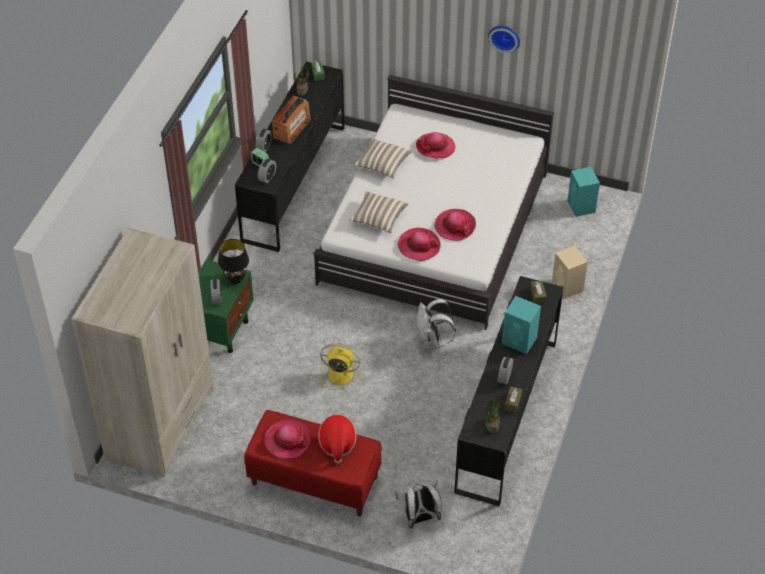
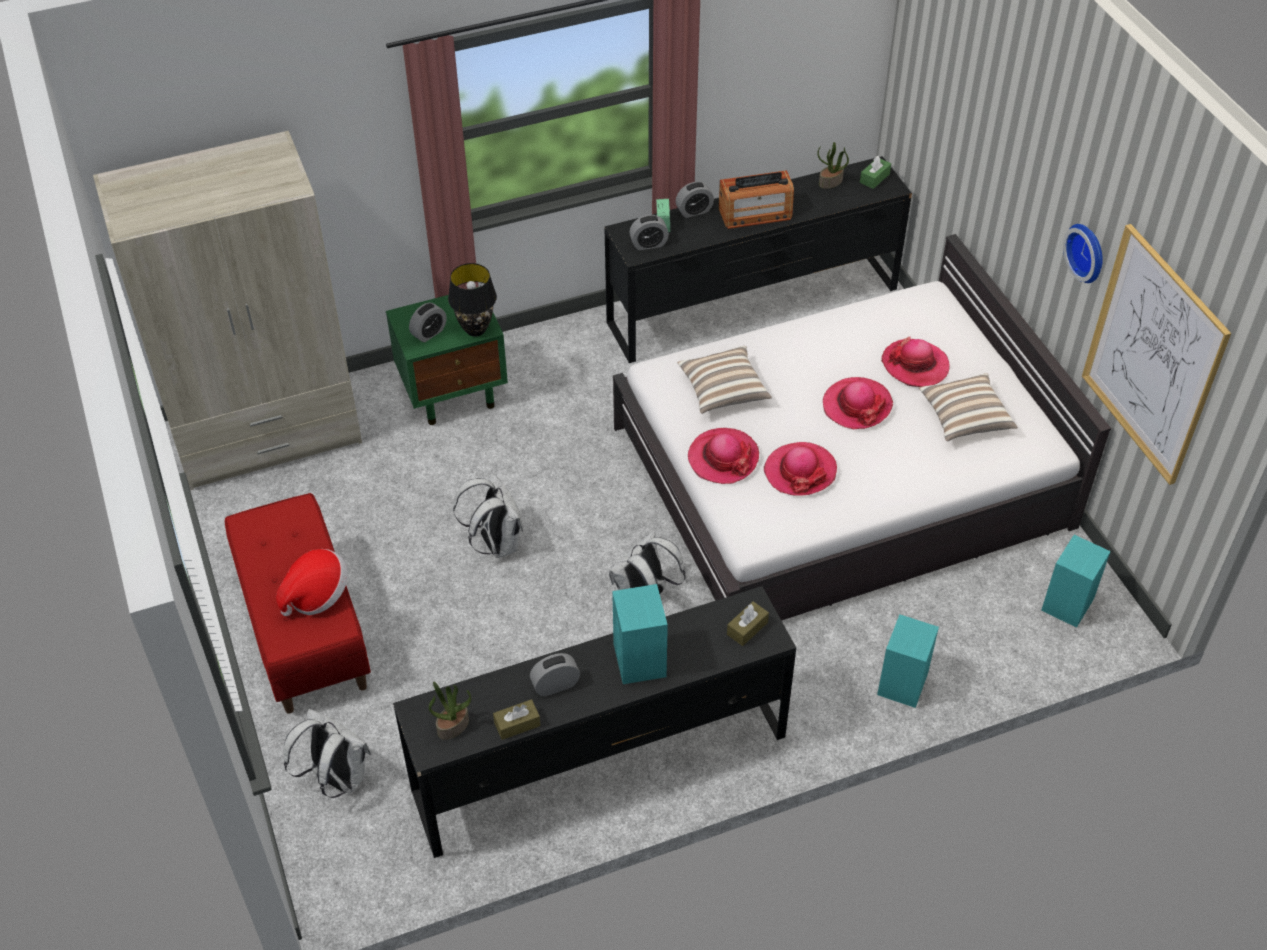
camera: 50 degrees right, 0 degrees up
(287, 440) = (279, 543): hat -> hat (856, 405)
(339, 374) = (496, 543): yellow fan -> white backpack
(382, 165) = (820, 337): pillow -> pillow (965, 418)
(567, 287) = (902, 685): beige speaker -> turquoise speaker
(571, 63) = (1153, 355): none -> picture

